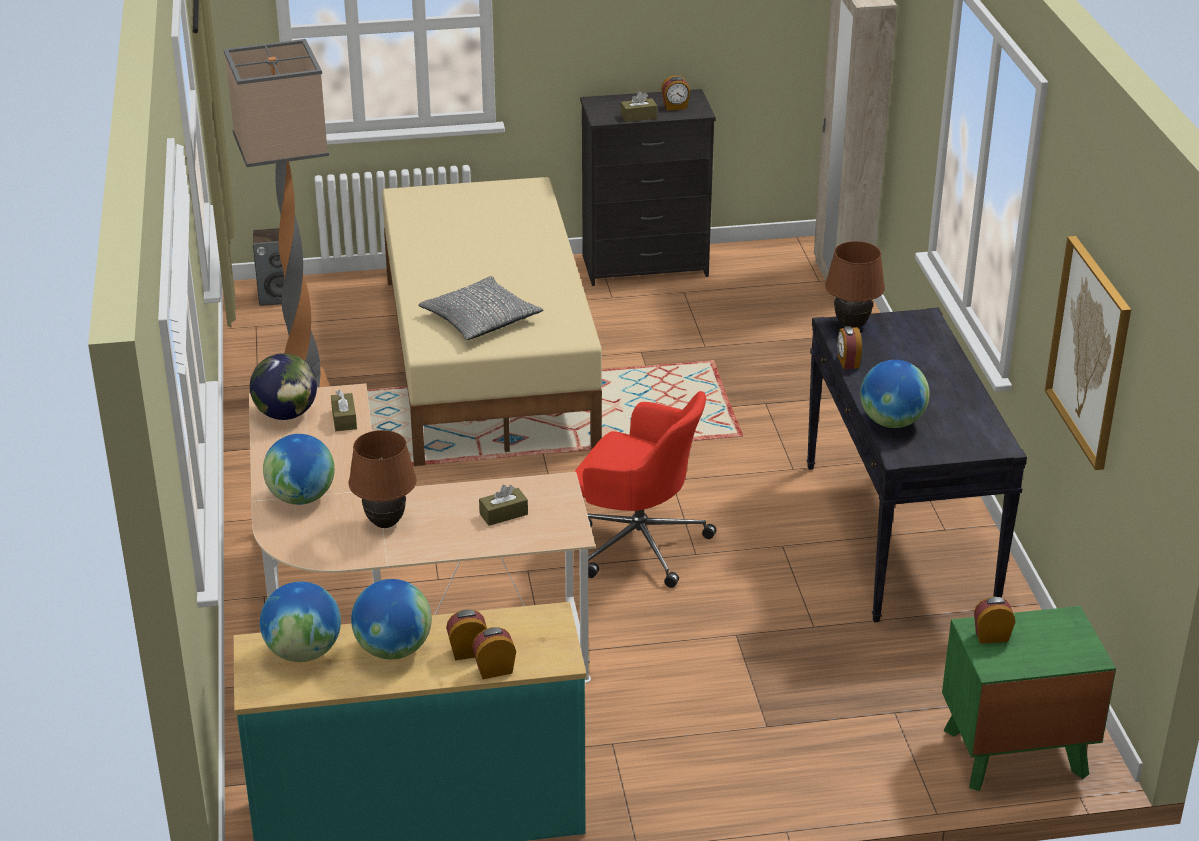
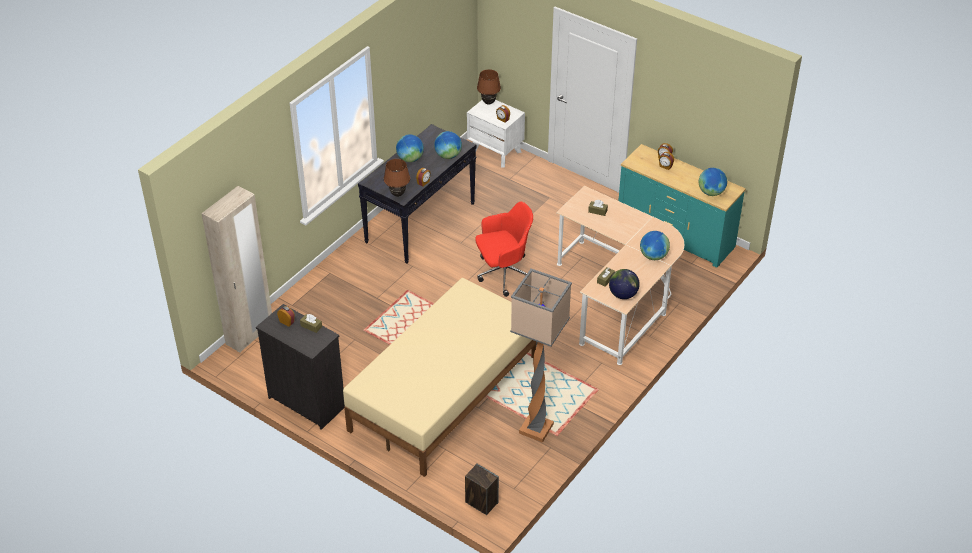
camera: 135 degrees left, 10 degrees up
(385, 523) = (637, 230): brown table lamp -> brown table lamp (489, 102)
(393, 649) = (685, 179): globe -> globe (410, 159)
(480, 319) = (486, 319): grey pillow -> none
(637, 543) = (504, 274): red office chair -> red office chair turned 90 degrees clockwise
(1014, 752) = (496, 152): green nightstand -> white nightstand
(1089, 352) = (422, 73): picture -> none

